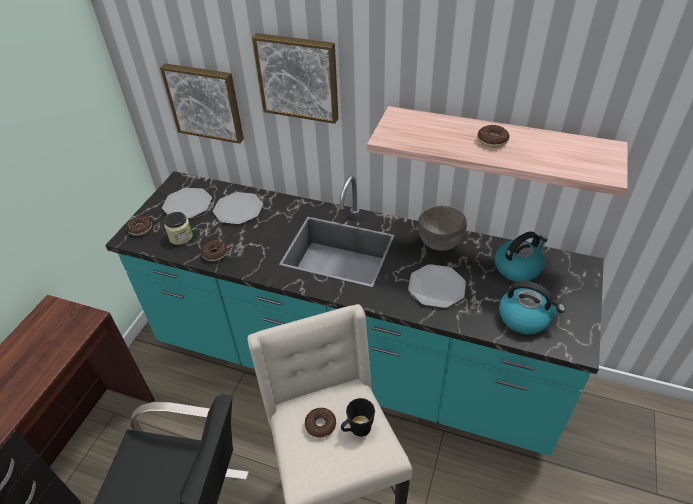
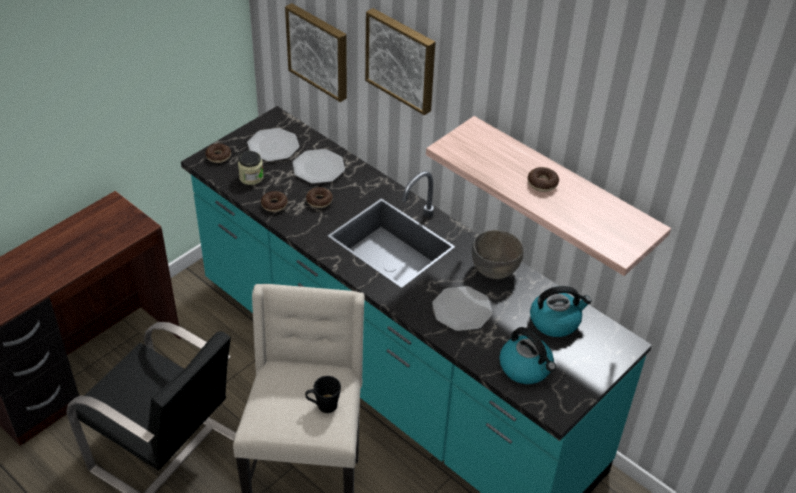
camera: 20 degrees right, 0 degrees up
(320, 425) = (294, 390): donut -> donut (319, 201)

